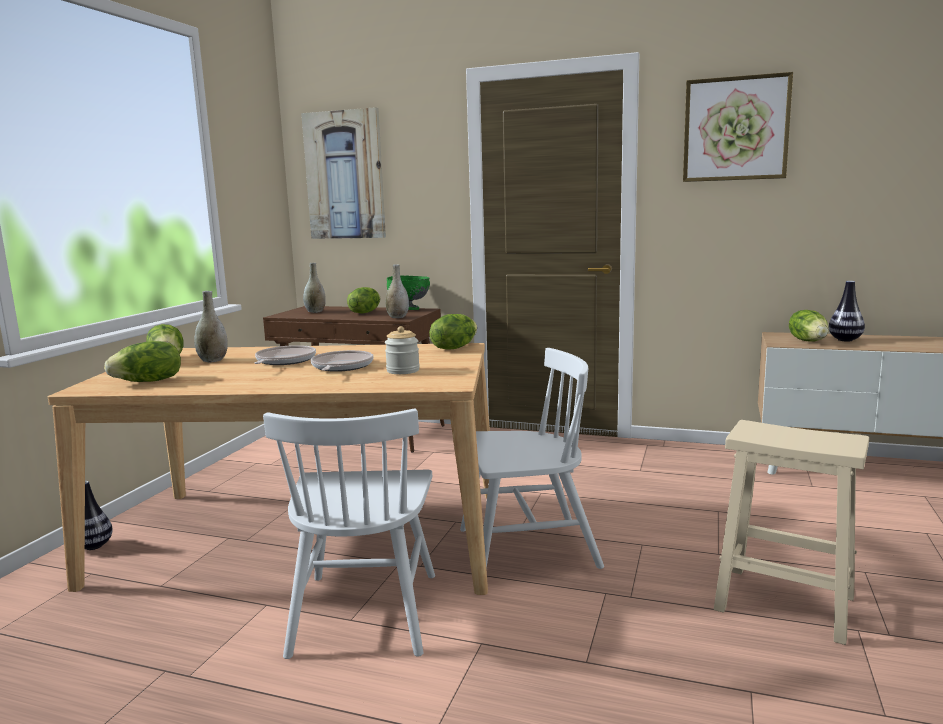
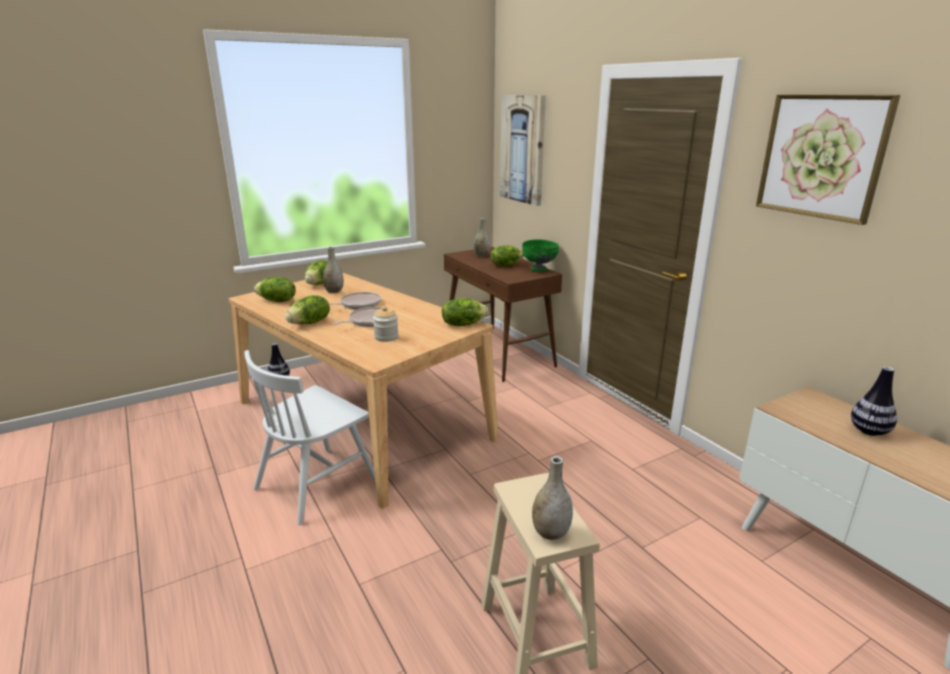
camera: 40 degrees right, 10 degrees up
(397, 317) = (512, 277): grey vase -> grey vase (551, 533)
(527, 549) = (451, 491): white chair -> none
(808, 341) = (821, 417): lettuce -> lettuce (310, 323)

